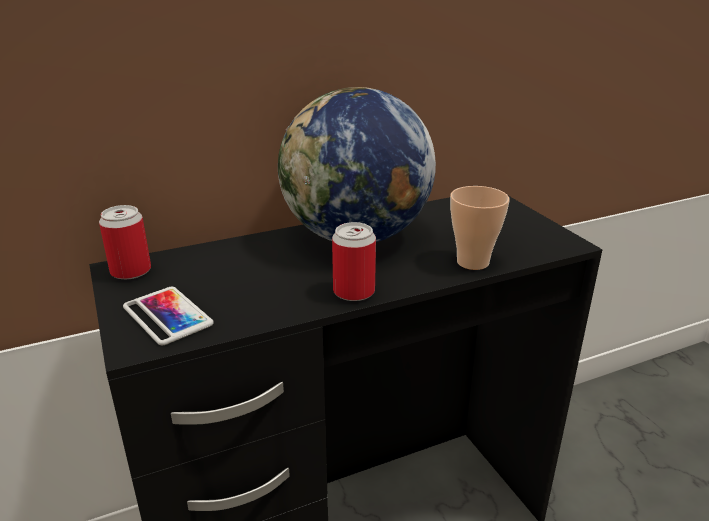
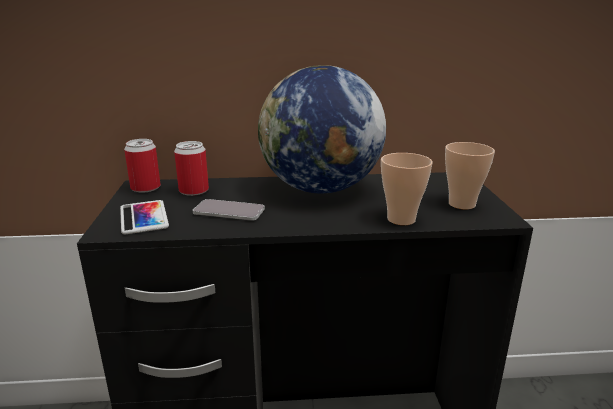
camera: 20 degrees right, 5 degrees down
(271, 286) = (229, 211): none -> phone
(354, 292) = (286, 224): can -> can (194, 191)
(519, 232) = (462, 204): none -> cup

